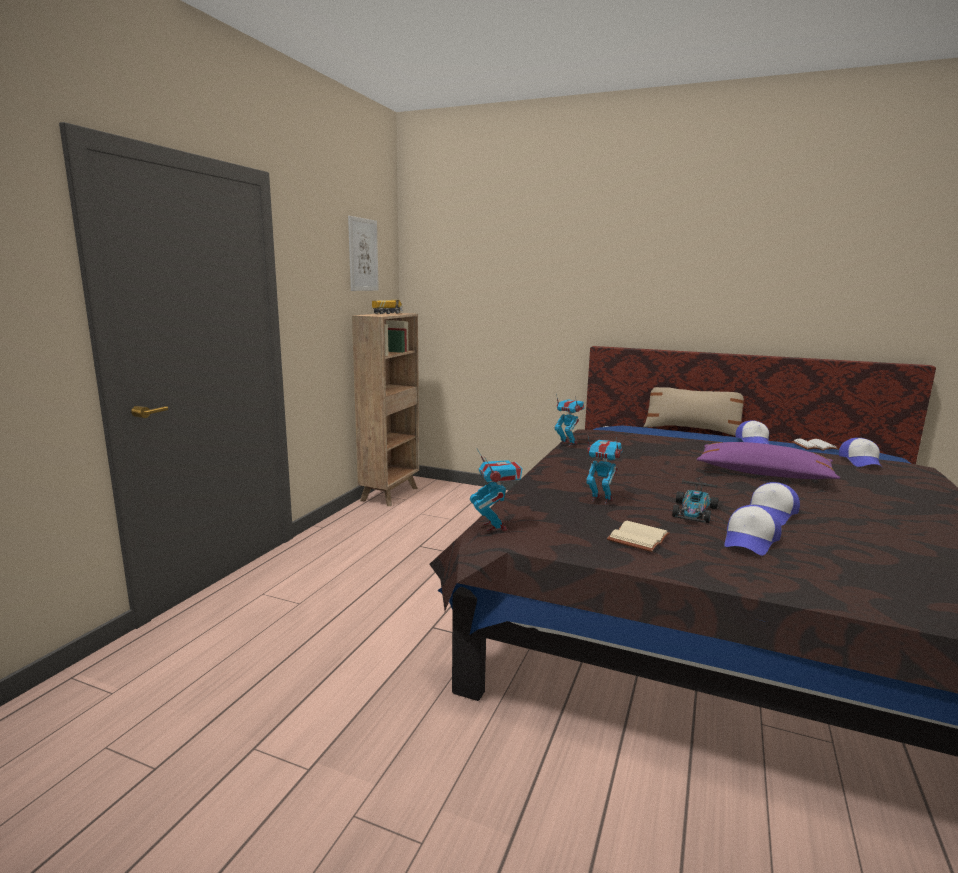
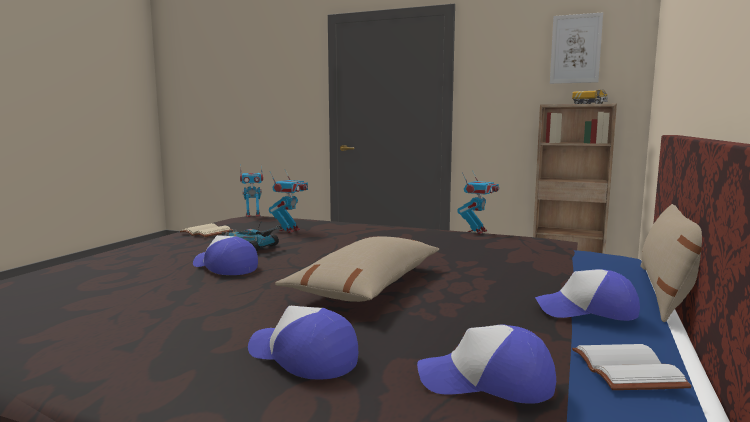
camera: 90 degrees right, 5 degrees down
(750, 541) = (173, 253): cap -> cap (302, 357)
(763, 474) = (368, 285): purple pillow -> beige pillow

